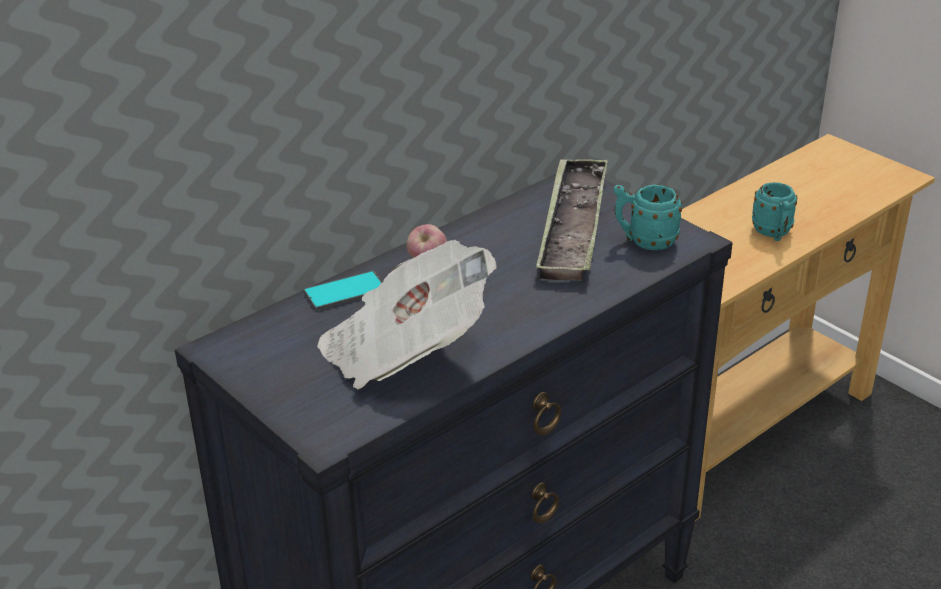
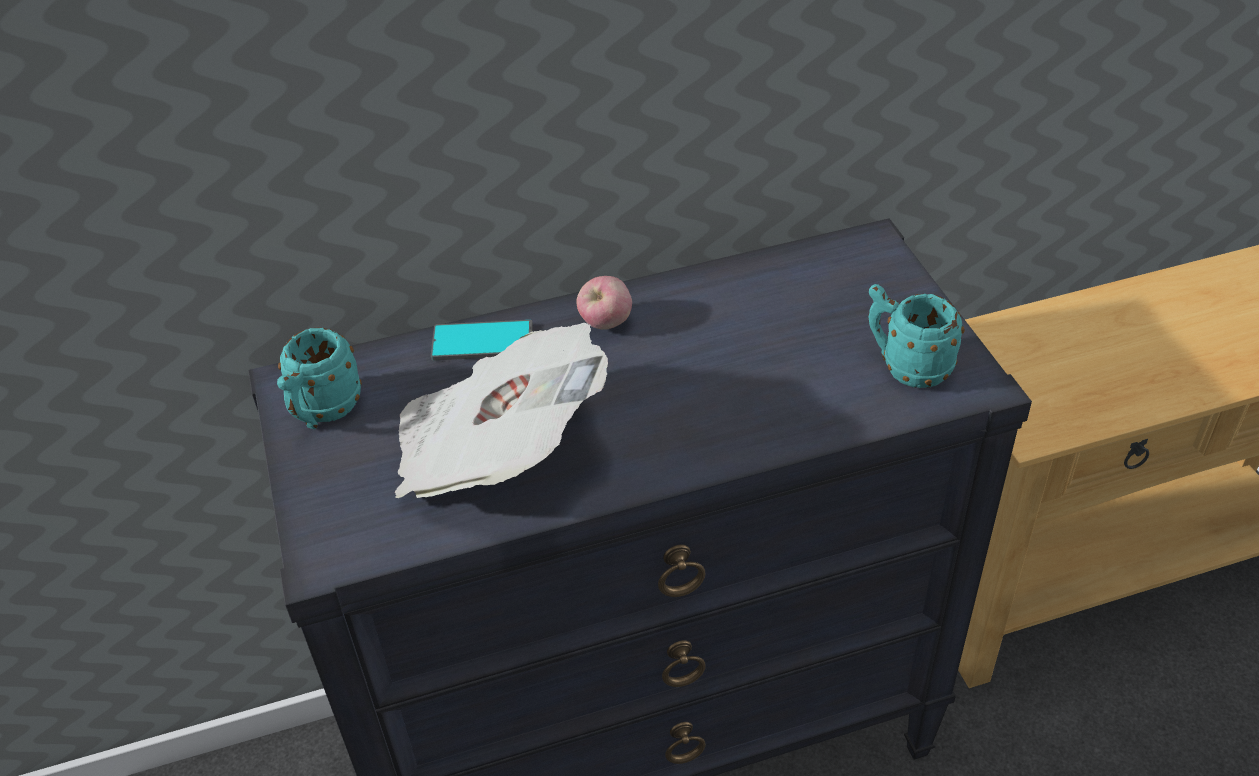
camera: 25 degrees right, 10 degrees up
(573, 226) = (823, 317): tray -> none
(773, 234) = (1173, 366): turquoise mug -> turquoise mug (323, 412)

